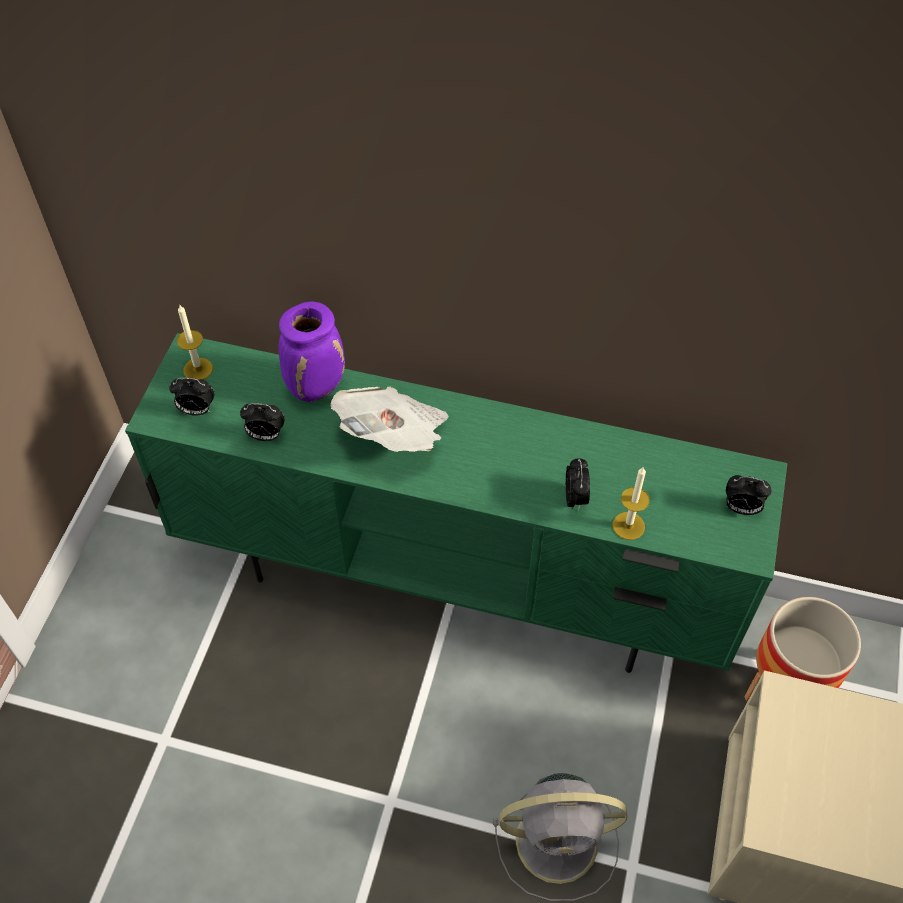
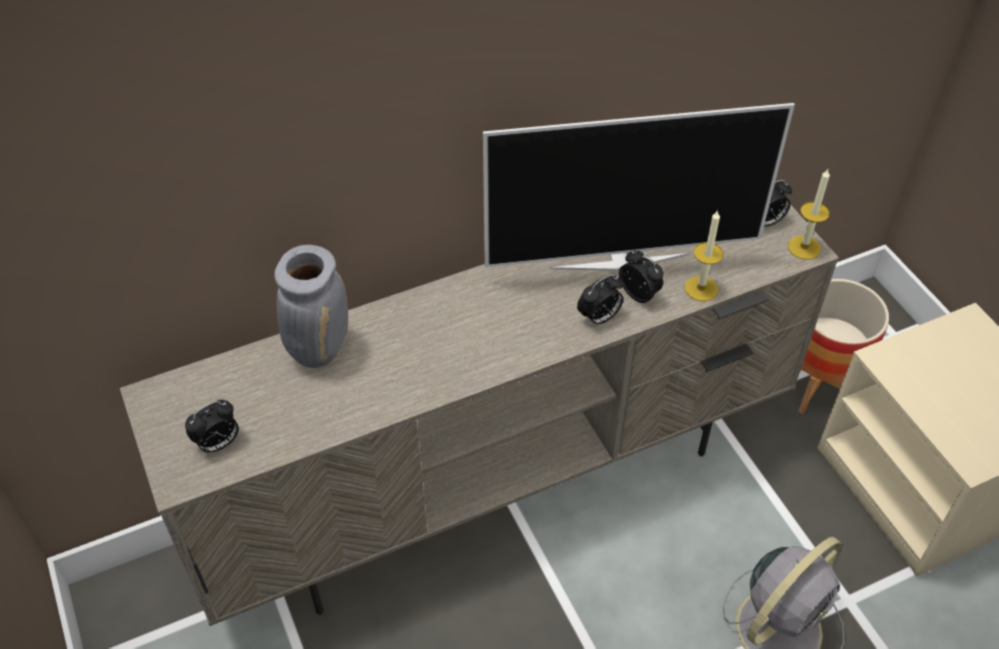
camera: 40 degrees left, 5 degrees down
(198, 369) = (179, 406): candle -> candle (804, 247)
(265, 436) = (314, 421): alarm clock -> alarm clock (599, 318)
(316, 387) = (319, 348): purple vase -> grey vase
(394, 435) = (436, 343): newspaper -> none
(455, 583) = (500, 485): green tv stand -> beige tv stand
(589, 461) = (619, 260): none -> television

